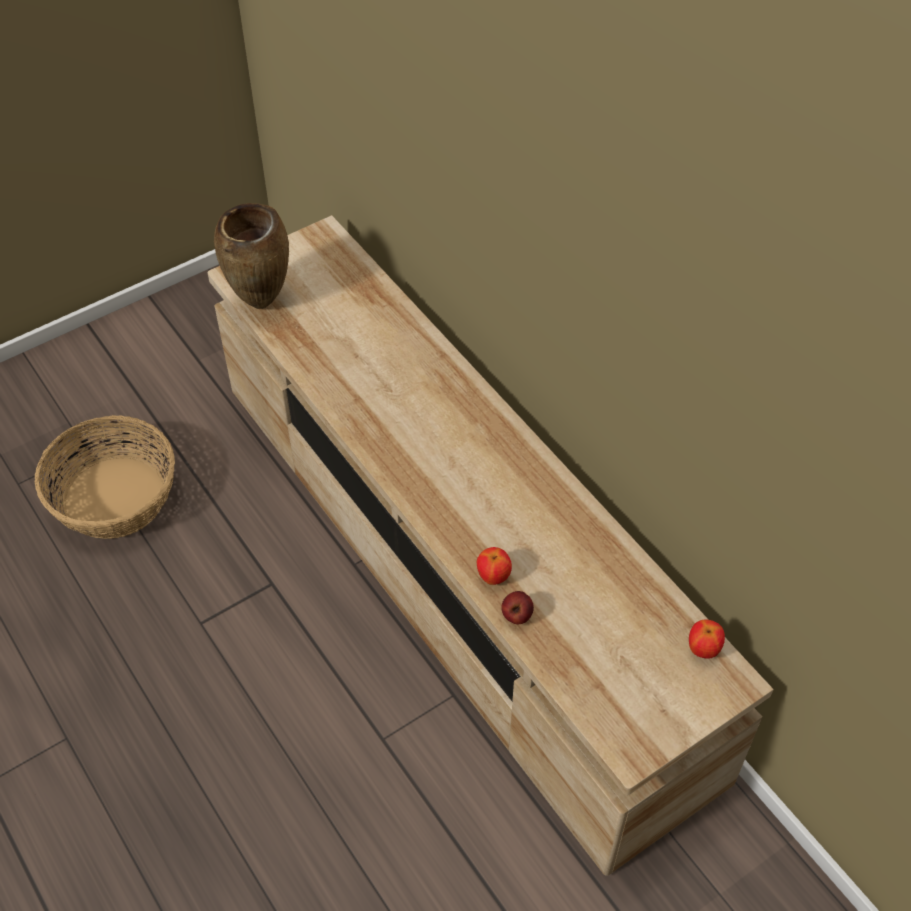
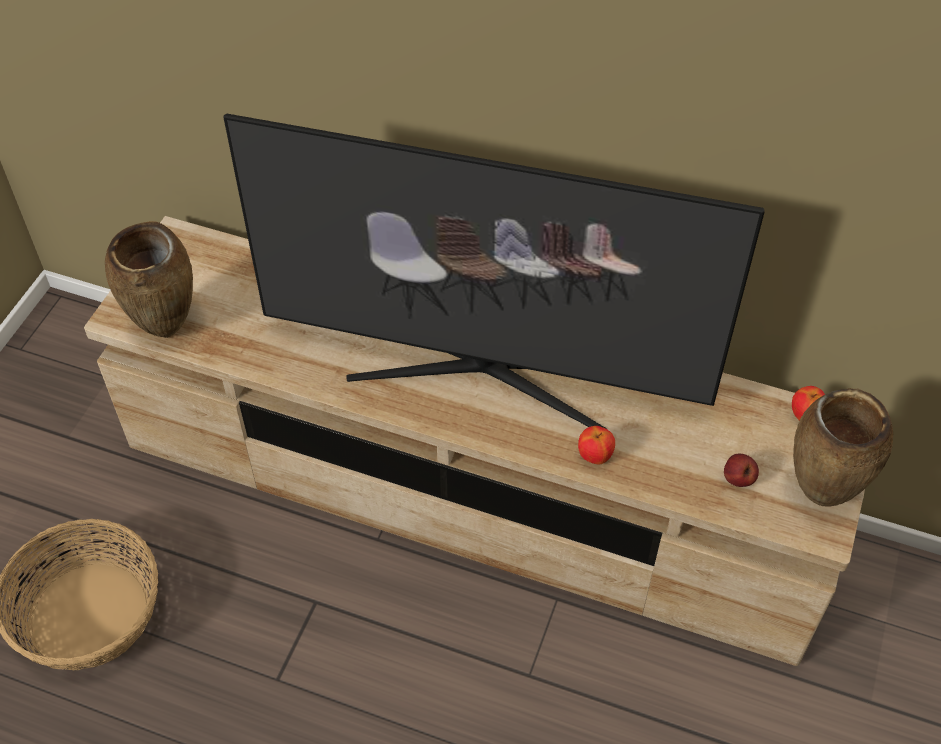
camera: 35 degrees left, 0 degrees up
(464, 461) = (482, 372): none -> television
(516, 615) = (642, 478): apple -> apple (737, 479)
(654, 718) = (818, 494): none -> brown vase

